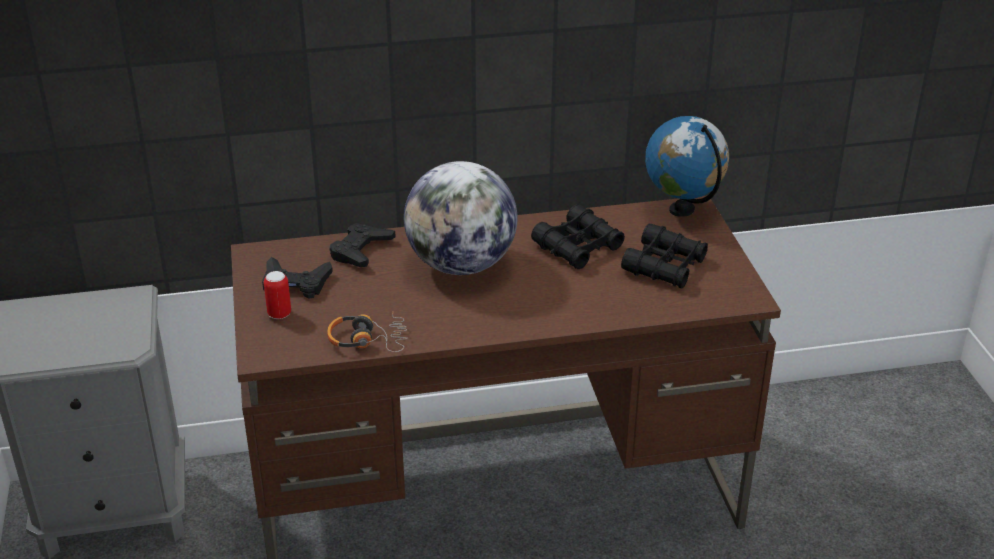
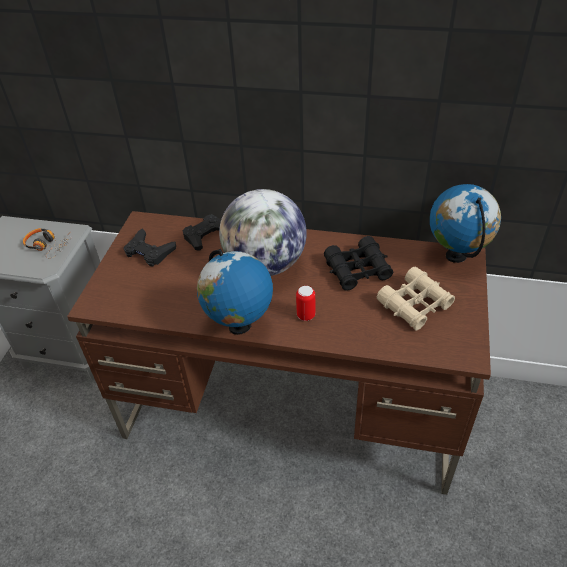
camera: 25 degrees right, 10 degrees up
(279, 314) = (123, 274): can -> can (306, 315)
(368, 340) = (164, 312): headphones -> headphones (48, 246)
(474, 332) = (239, 326): none -> globe
(664, 266) = (415, 304): black binoculars -> beige binoculars

